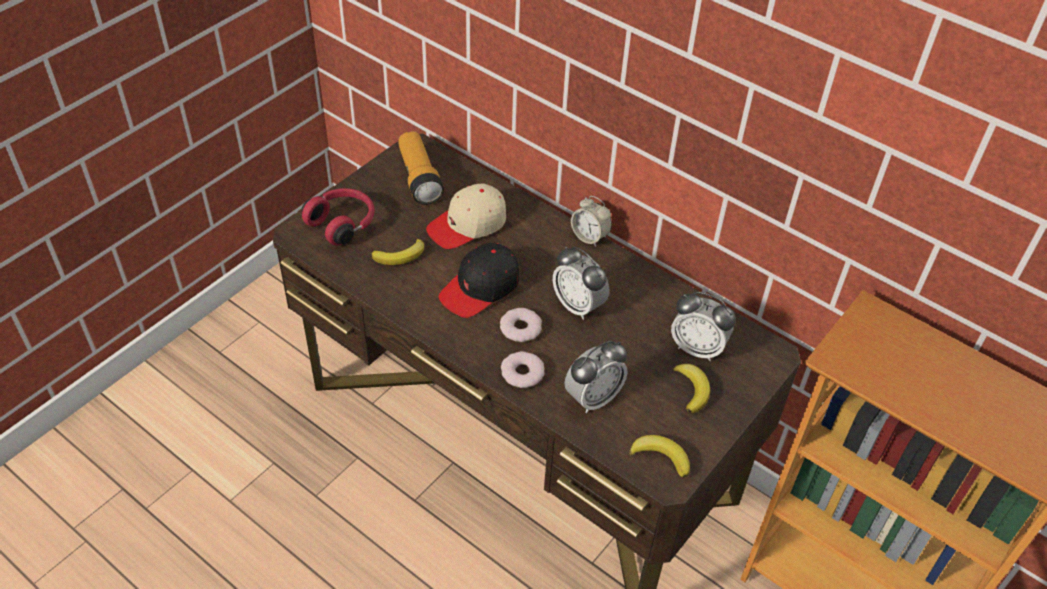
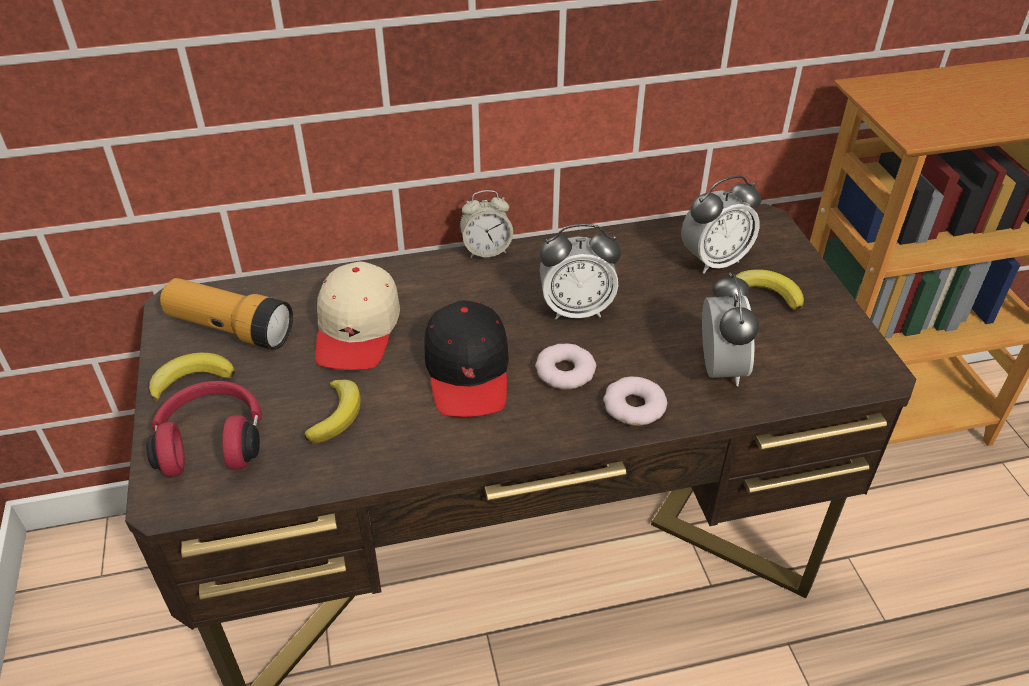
camera: 50 degrees left, 5 degrees down
(661, 457) = (842, 362): banana -> banana (191, 379)

